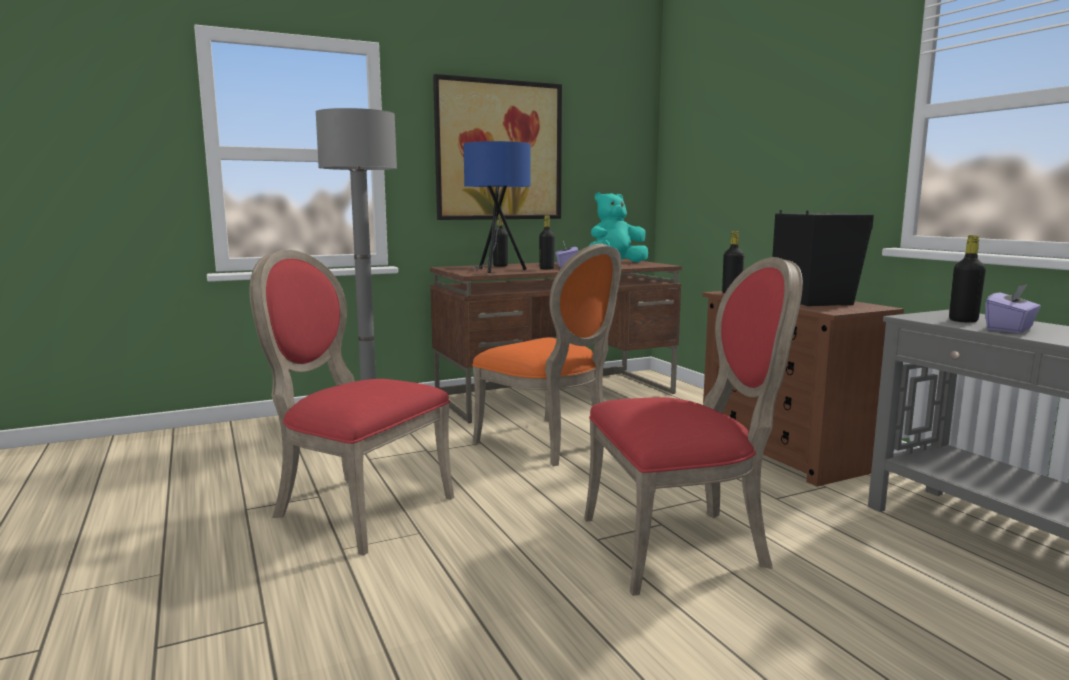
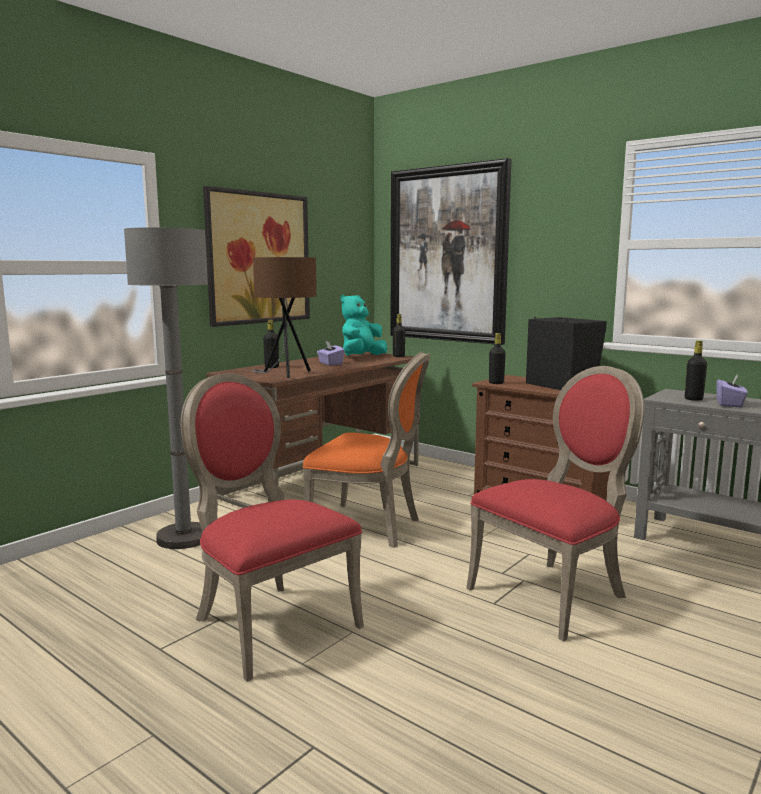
camera: 25 degrees left, 0 degrees up
(355, 508) = (269, 623): red chair -> red chair turned 45 degrees clockwise
(496, 271) = (285, 374): blue table lamp -> brown table lamp
(546, 269) = (322, 368): black bottle -> black bottle (398, 356)
(725, 144) = (447, 254): none -> picture

